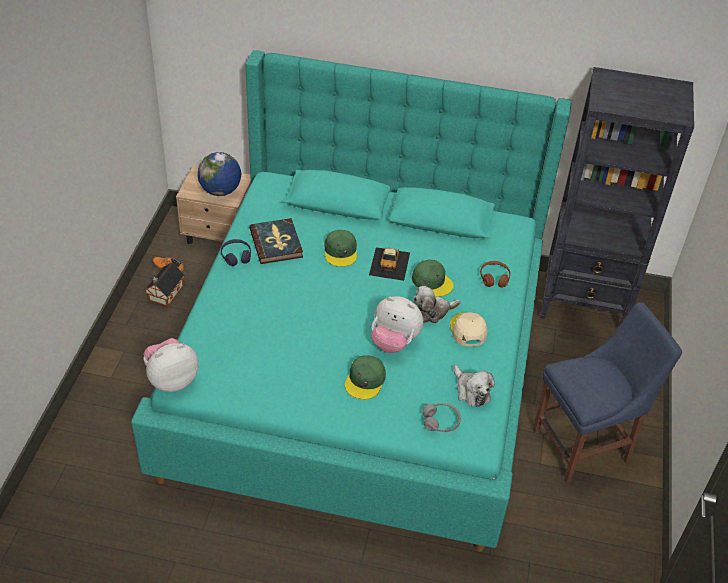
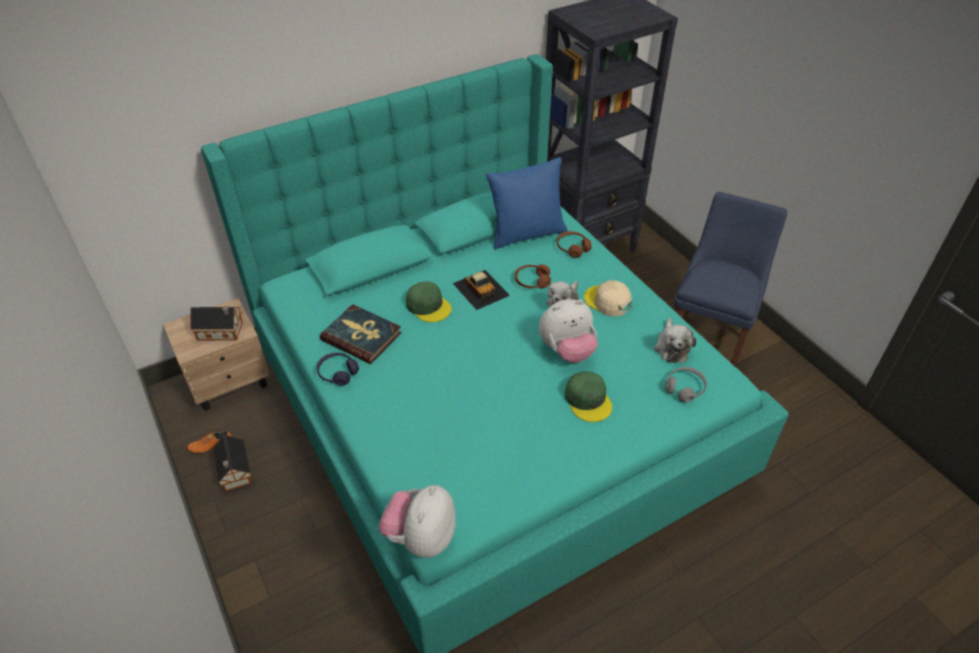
camera: 40 degrees left, 0 degrees up
(220, 191) = (222, 331): globe -> toy house
(432, 281) = (532, 281): green cap -> brown headphones
(471, 391) = (671, 347): plush toy -> plush toy turned 75 degrees clockwise
(473, 246) = (526, 234): none -> blue pillow

